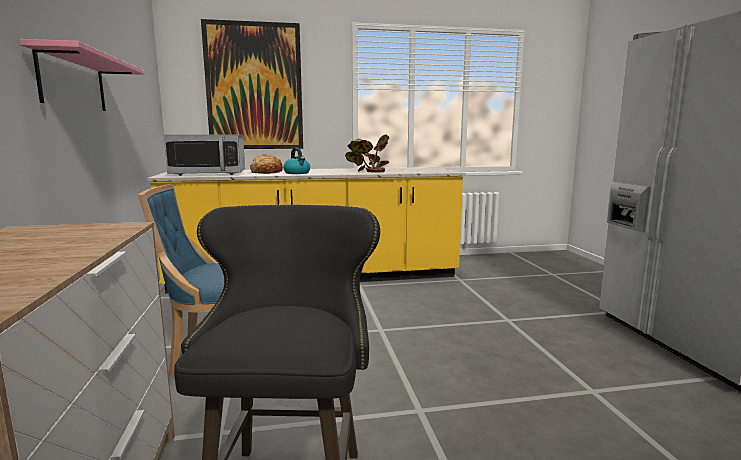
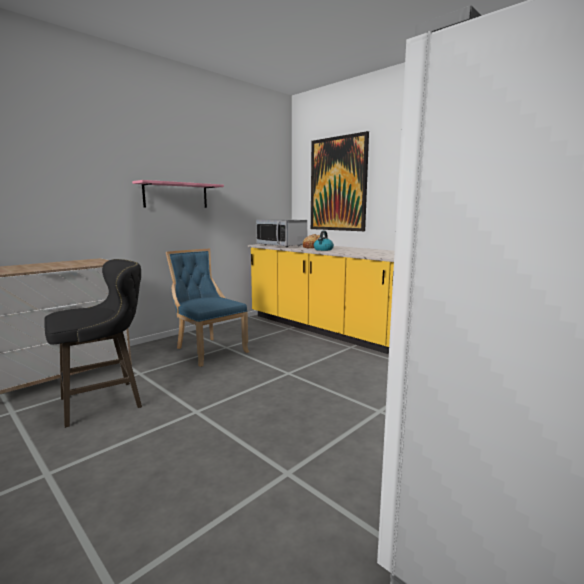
camera: 55 degrees right, 0 degrees up
(367, 171) = (378, 253): potted plant -> none

